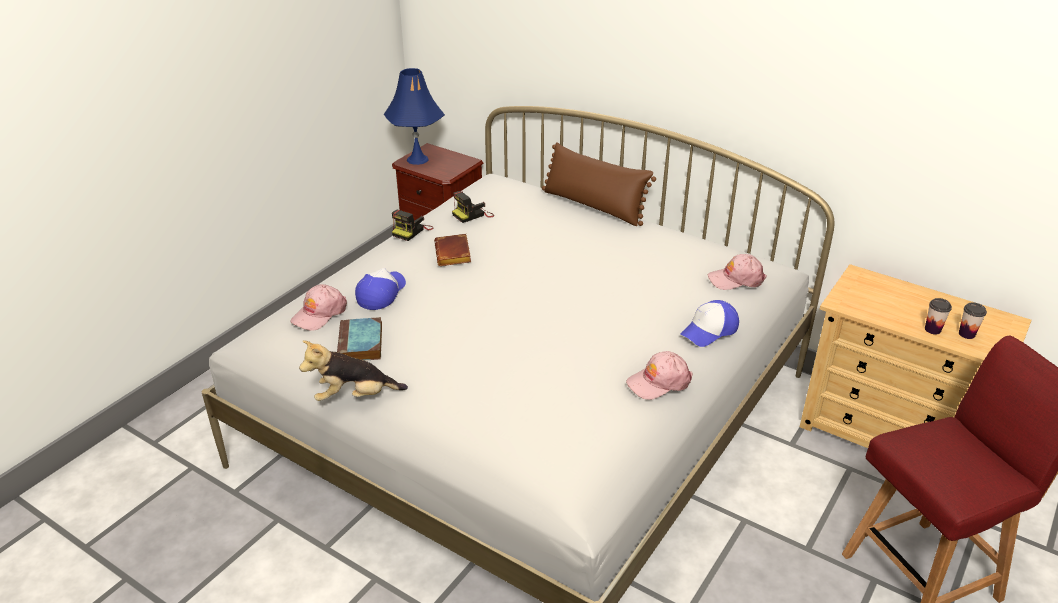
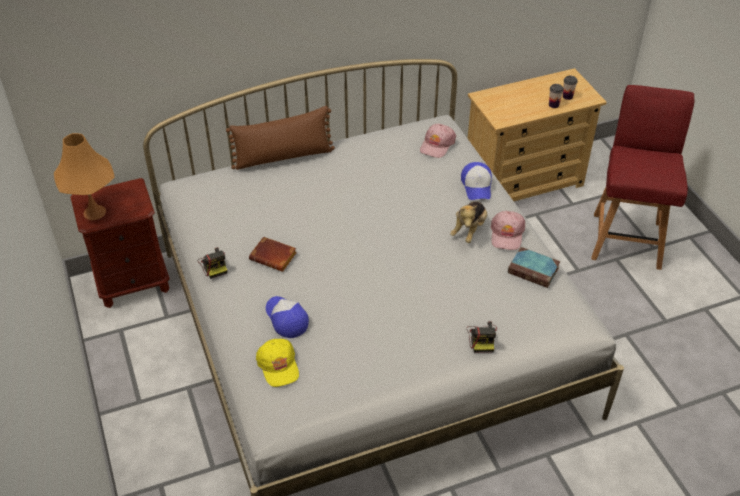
camera: 55 degrees left, 10 degrees up
(319, 313) = (278, 365): pink cap -> yellow cap
(354, 396) = (400, 385): plush toy -> plush toy (469, 230)
(361, 344) = (342, 357): book -> book (534, 270)
(417, 159) = (94, 212): blue table lamp -> orange table lamp
(473, 214) = (228, 221): camera -> camera (482, 338)

